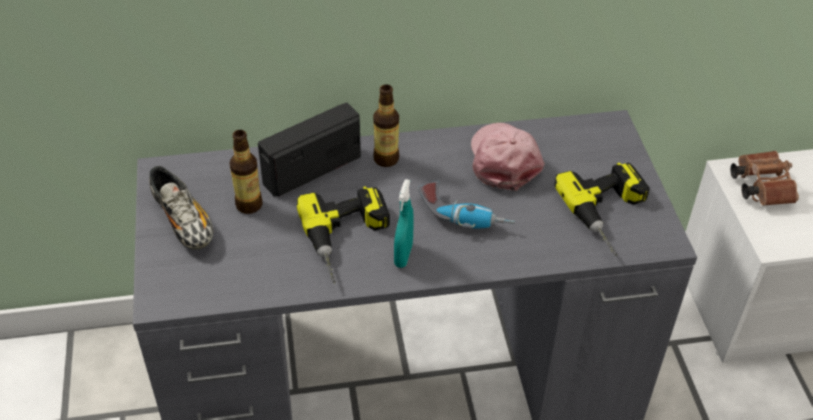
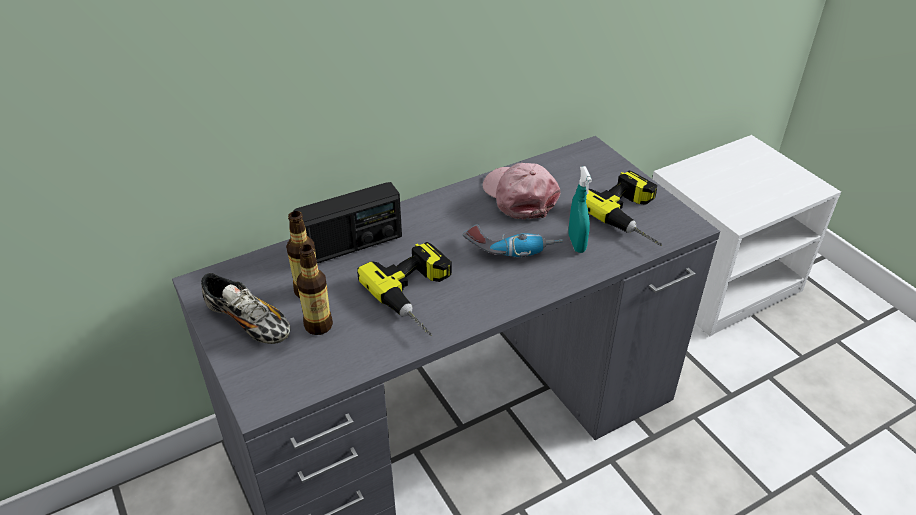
camera: 20 degrees left, 5 degrees down
(311, 169) = (352, 245): radio -> radio turned 150 degrees counterclockwise
(386, 159) = (416, 220): bottle -> bottle (318, 325)
(403, 255) = (477, 295): turquoise spray bottle -> turquoise spray bottle (576, 243)
(759, 186) = (703, 180): brown binoculars -> none

